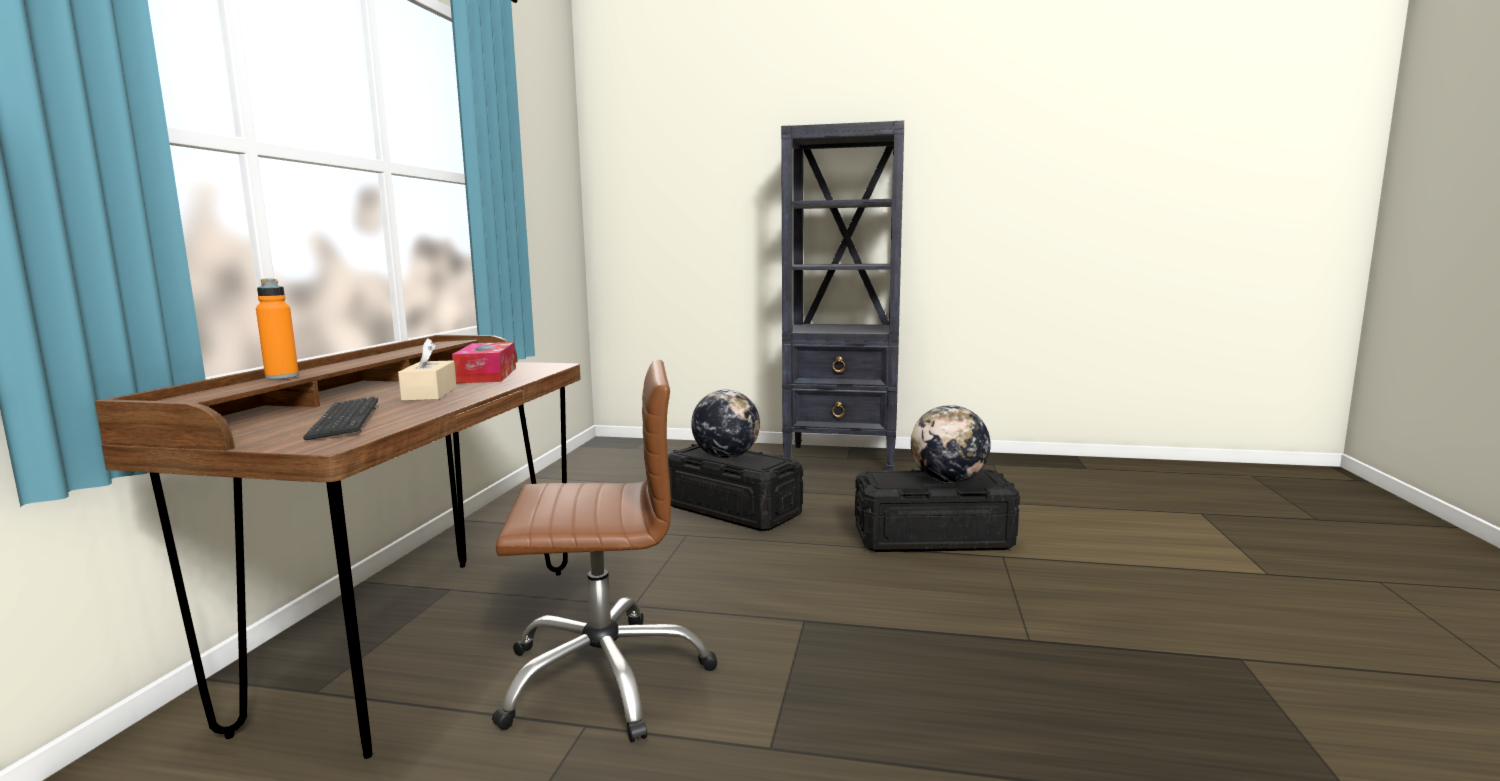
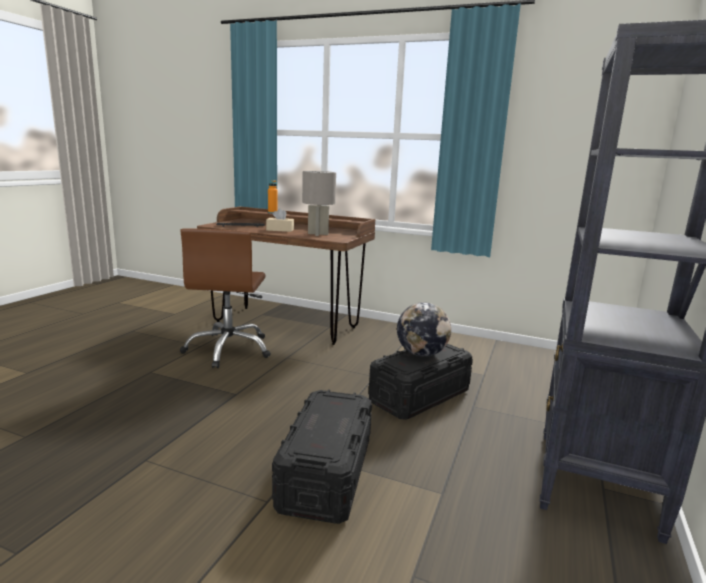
camera: 100 degrees right, 5 degrees up
(487, 375) = (318, 234): tissue box -> grey table lamp
(948, 481) = (317, 427): globe -> none

